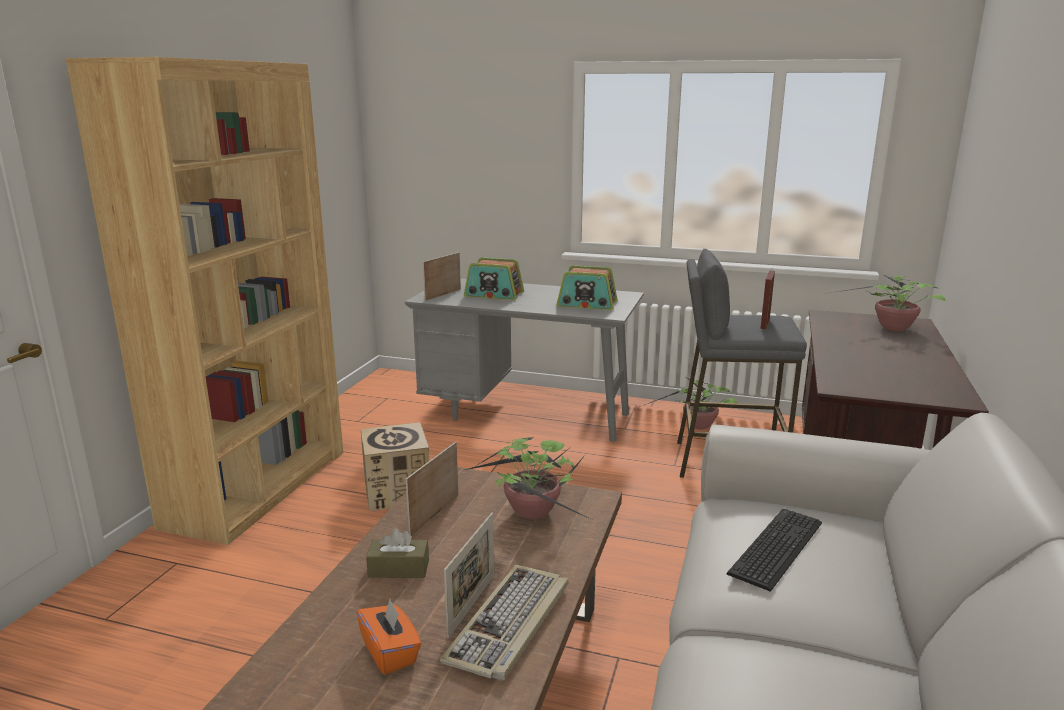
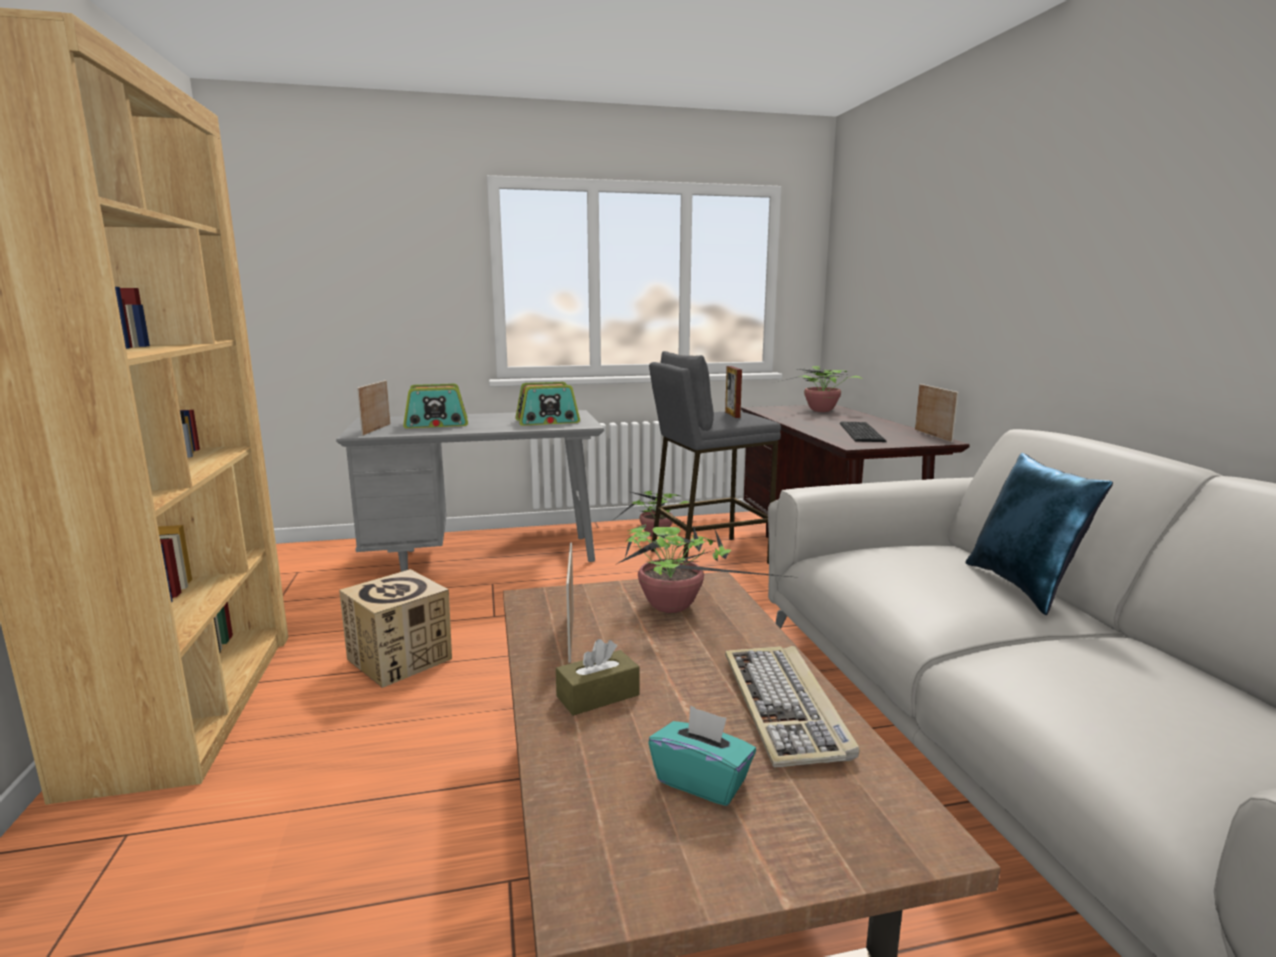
camera: 30 degrees left, 5 degrees down
(390, 653) = (702, 781): orange tissue box -> turquoise tissue box
(472, 604) = (723, 703): picture frame -> picture frame (933, 435)
(773, 547) = (921, 574): keyboard -> keyboard (859, 432)
(869, 593) = (1024, 587): none -> blue pillow

